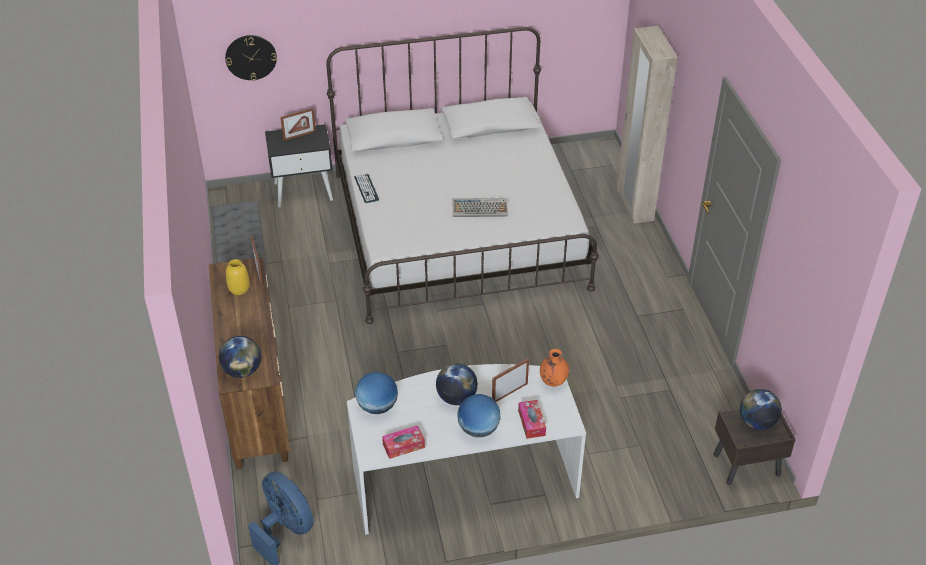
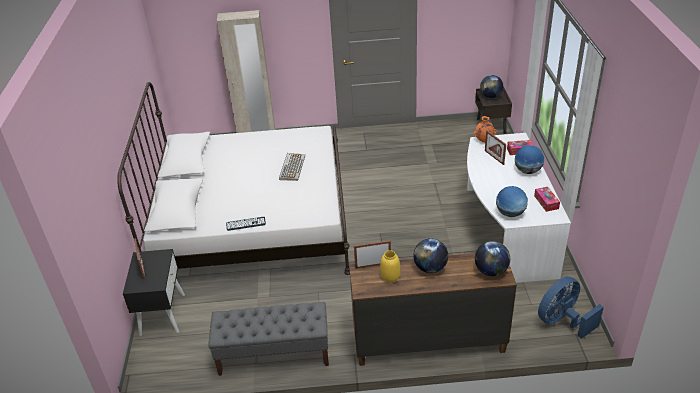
camera: 80 degrees left, 5 degrees down
(251, 57) = (93, 232): wall clock -> none
(456, 398) = (499, 178): globe -> globe (430, 268)

